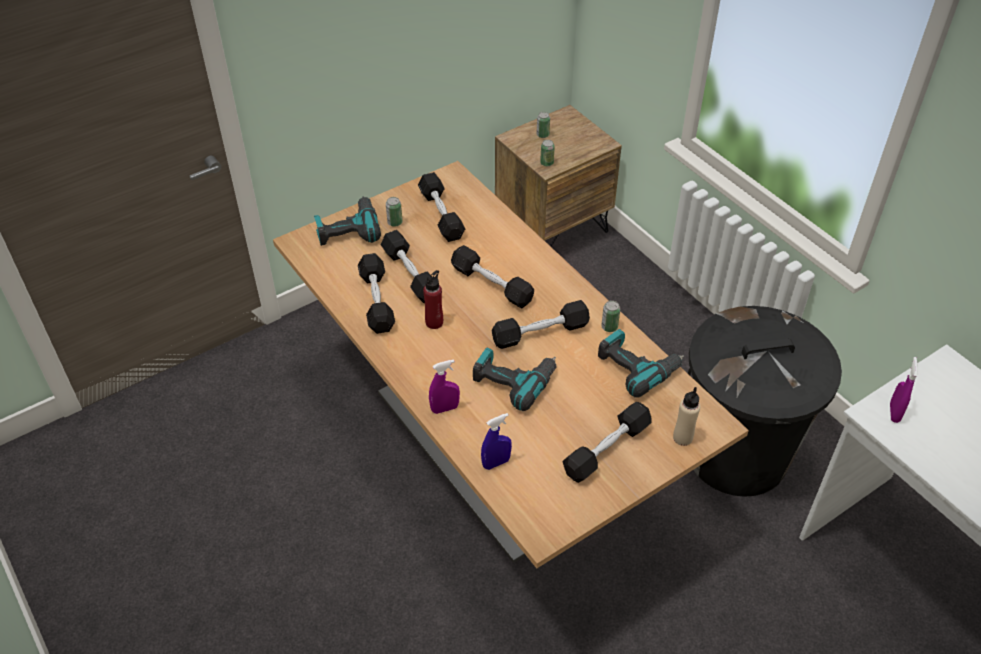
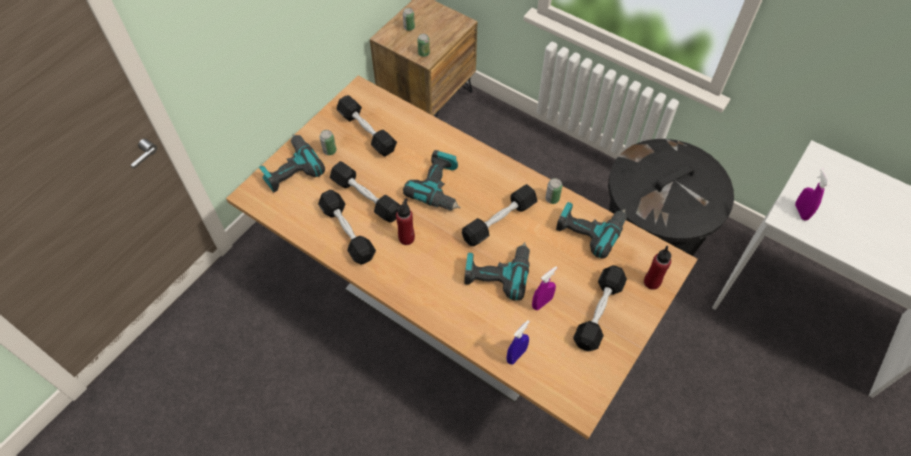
camera: 20 degrees left, 10 degrees up
(445, 408) = (451, 318): purple spray bottle -> purple spray bottle (542, 303)
(492, 285) = (439, 187): black dumbbell -> power drill
(682, 437) = (652, 282): beige bottle -> red bottle

